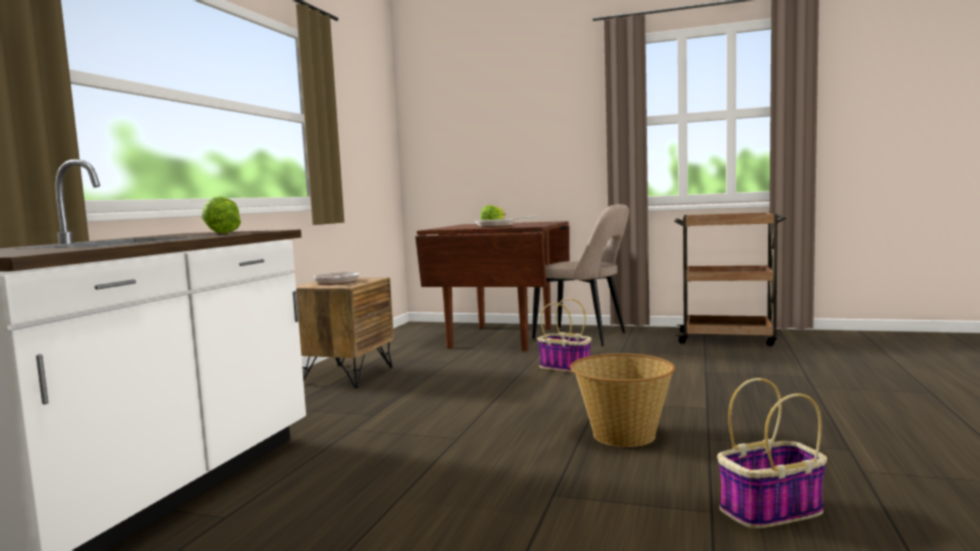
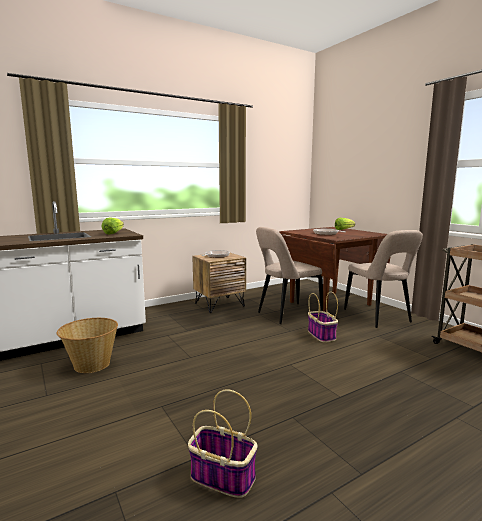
camera: 40 degrees right, 5 degrees up
(475, 360) = (287, 314): none -> beige chair
(623, 435) = (256, 391): basket -> basket (91, 364)

